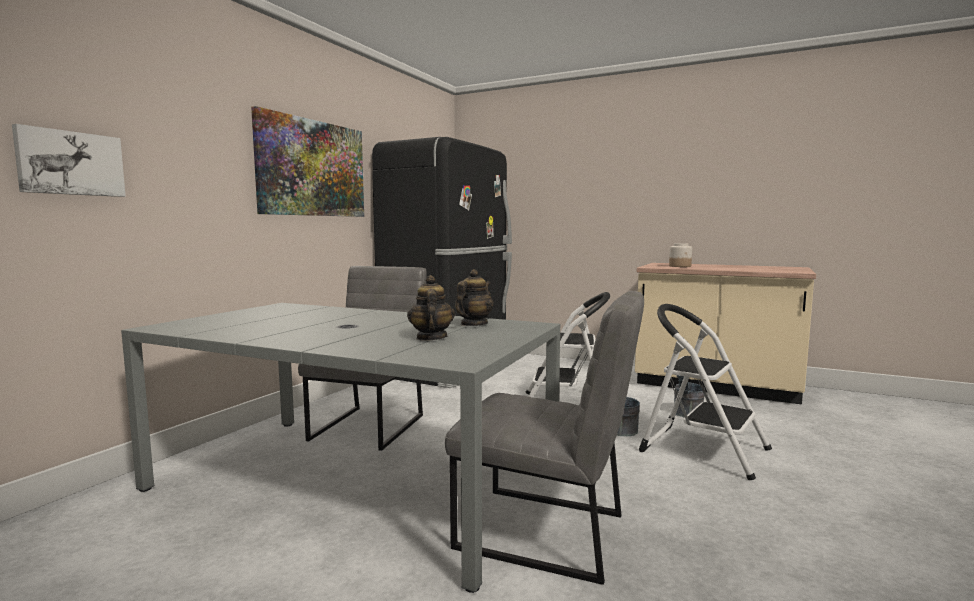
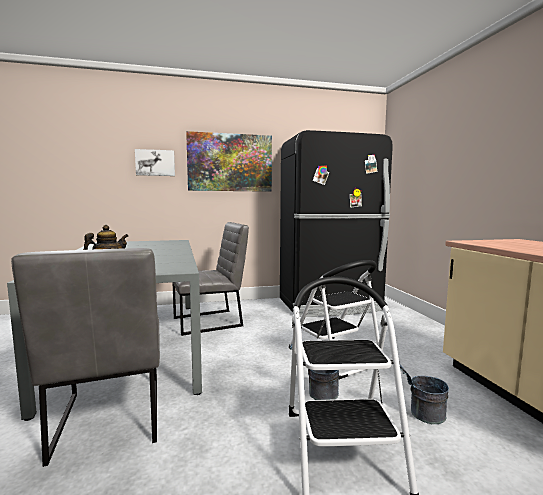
camera: 50 degrees right, 0 degrees up
(70, 163) = (90, 169): picture -> picture (155, 163)
(473, 324) = (164, 263): teapot -> none
(680, 266) = (511, 244): jar -> none

